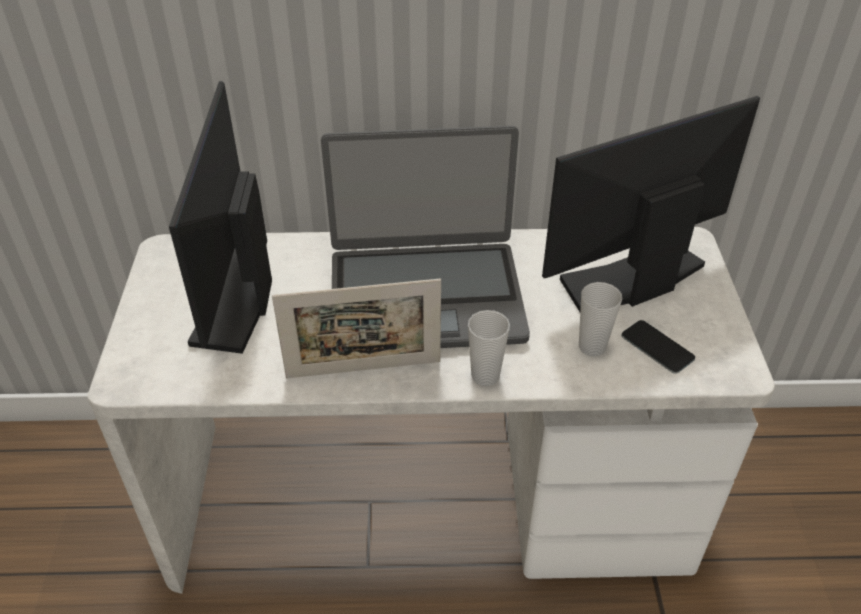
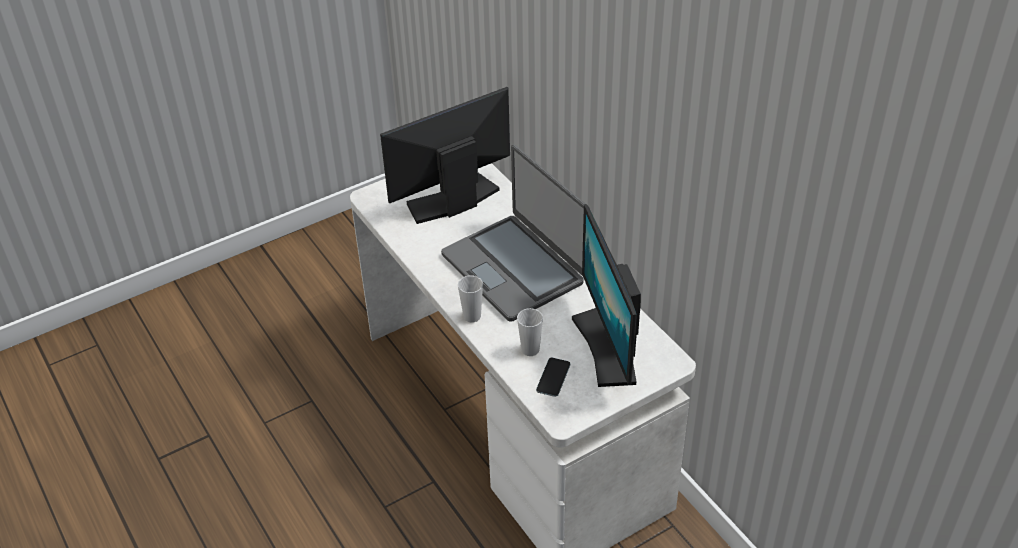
camera: 60 degrees right, 0 degrees up
(363, 369) = (440, 270): picture frame -> none
(633, 279) = (607, 347): monitor -> monitor turned 135 degrees counterclockwise

